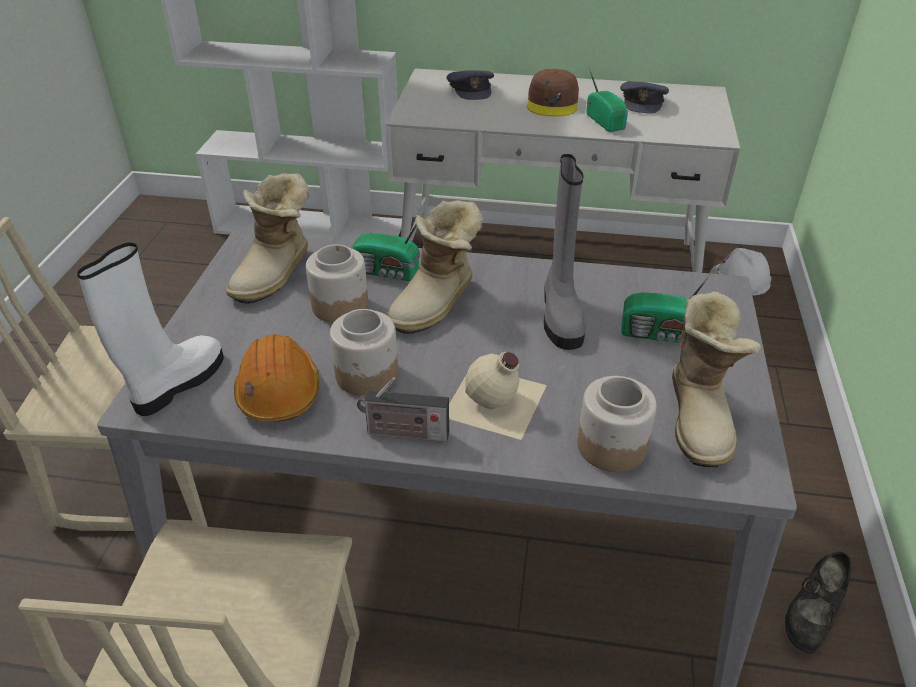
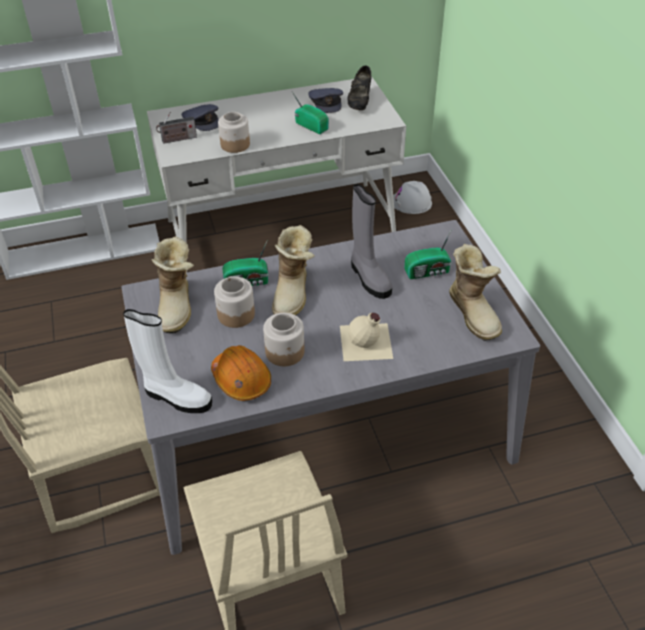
camera: 25 degrees left, 5 degrees up
(177, 384) = (176, 397): white boot -> white boot turned 105 degrees clockwise
(404, 433) = (330, 378): radio -> radio (177, 139)
(552, 103) = (267, 118): brown cap -> none
(610, 446) = (439, 345): jar -> jar (234, 144)
(810, 616) = (538, 401): black shoe -> black shoe (359, 102)

